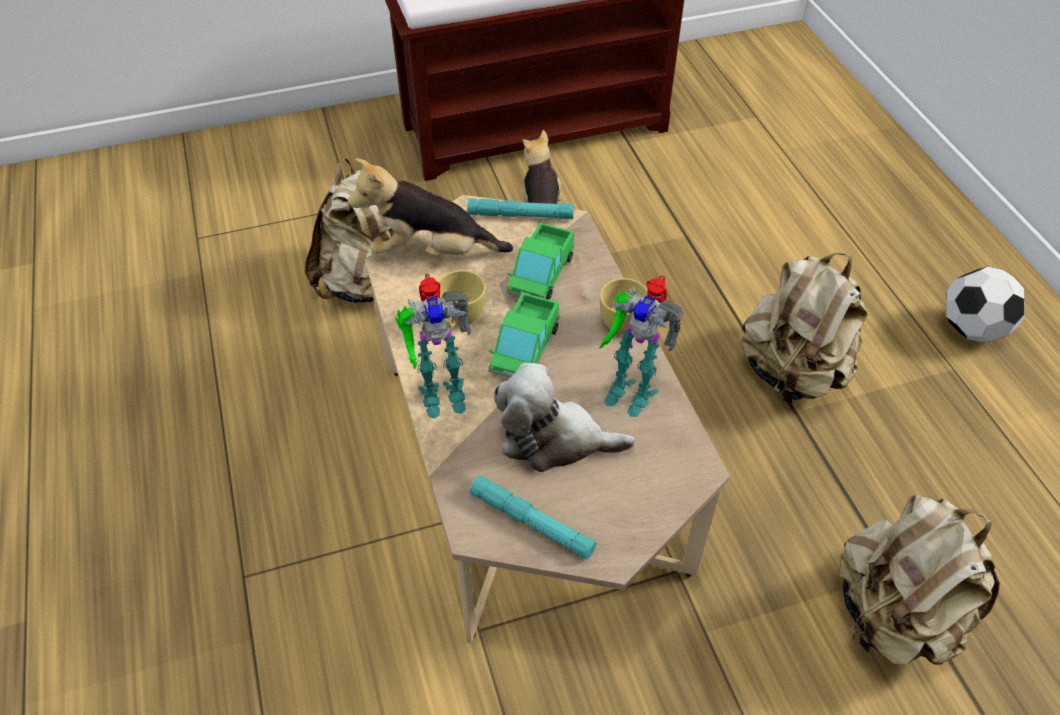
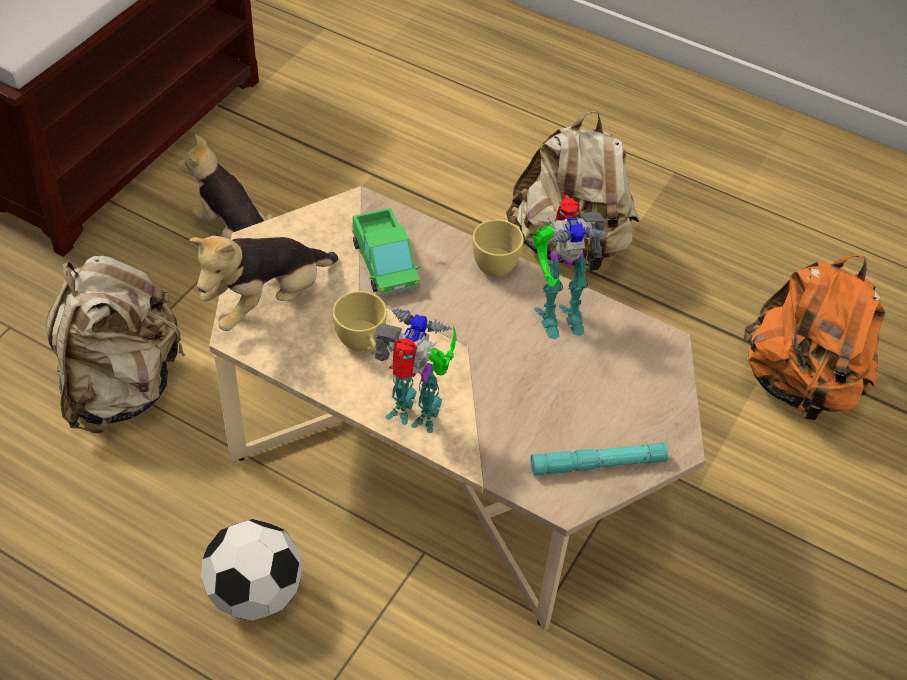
camera: 45 degrees left, 0 degrees up
(440, 392) = (416, 416): toy robot -> toy robot turned 105 degrees counterclockwise
(520, 215) = (308, 222): turquoise flashlight -> none
(525, 348) = (442, 335): toy truck -> none
(554, 439) = (545, 391): plush toy -> none
(894, 615) = (800, 384): beige backpack -> orange backpack
(971, 329) = (659, 132): football -> football (255, 593)

